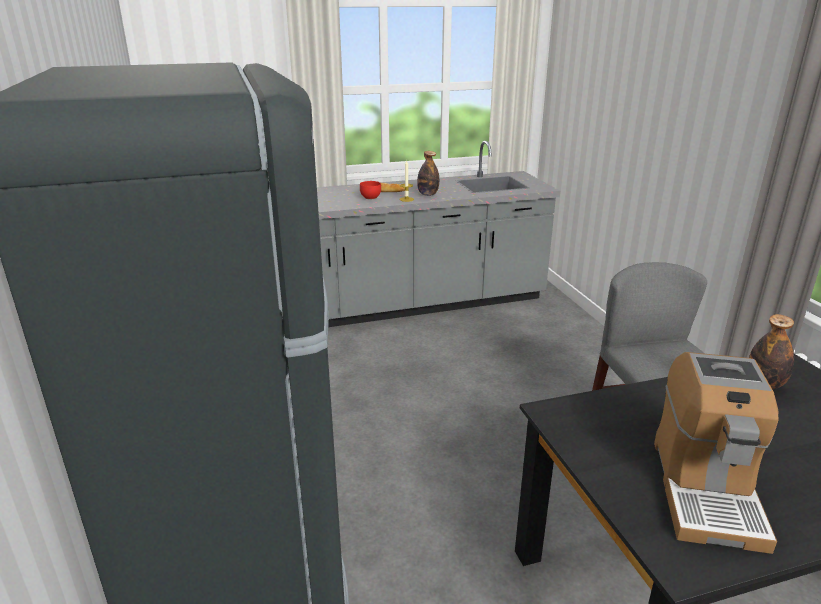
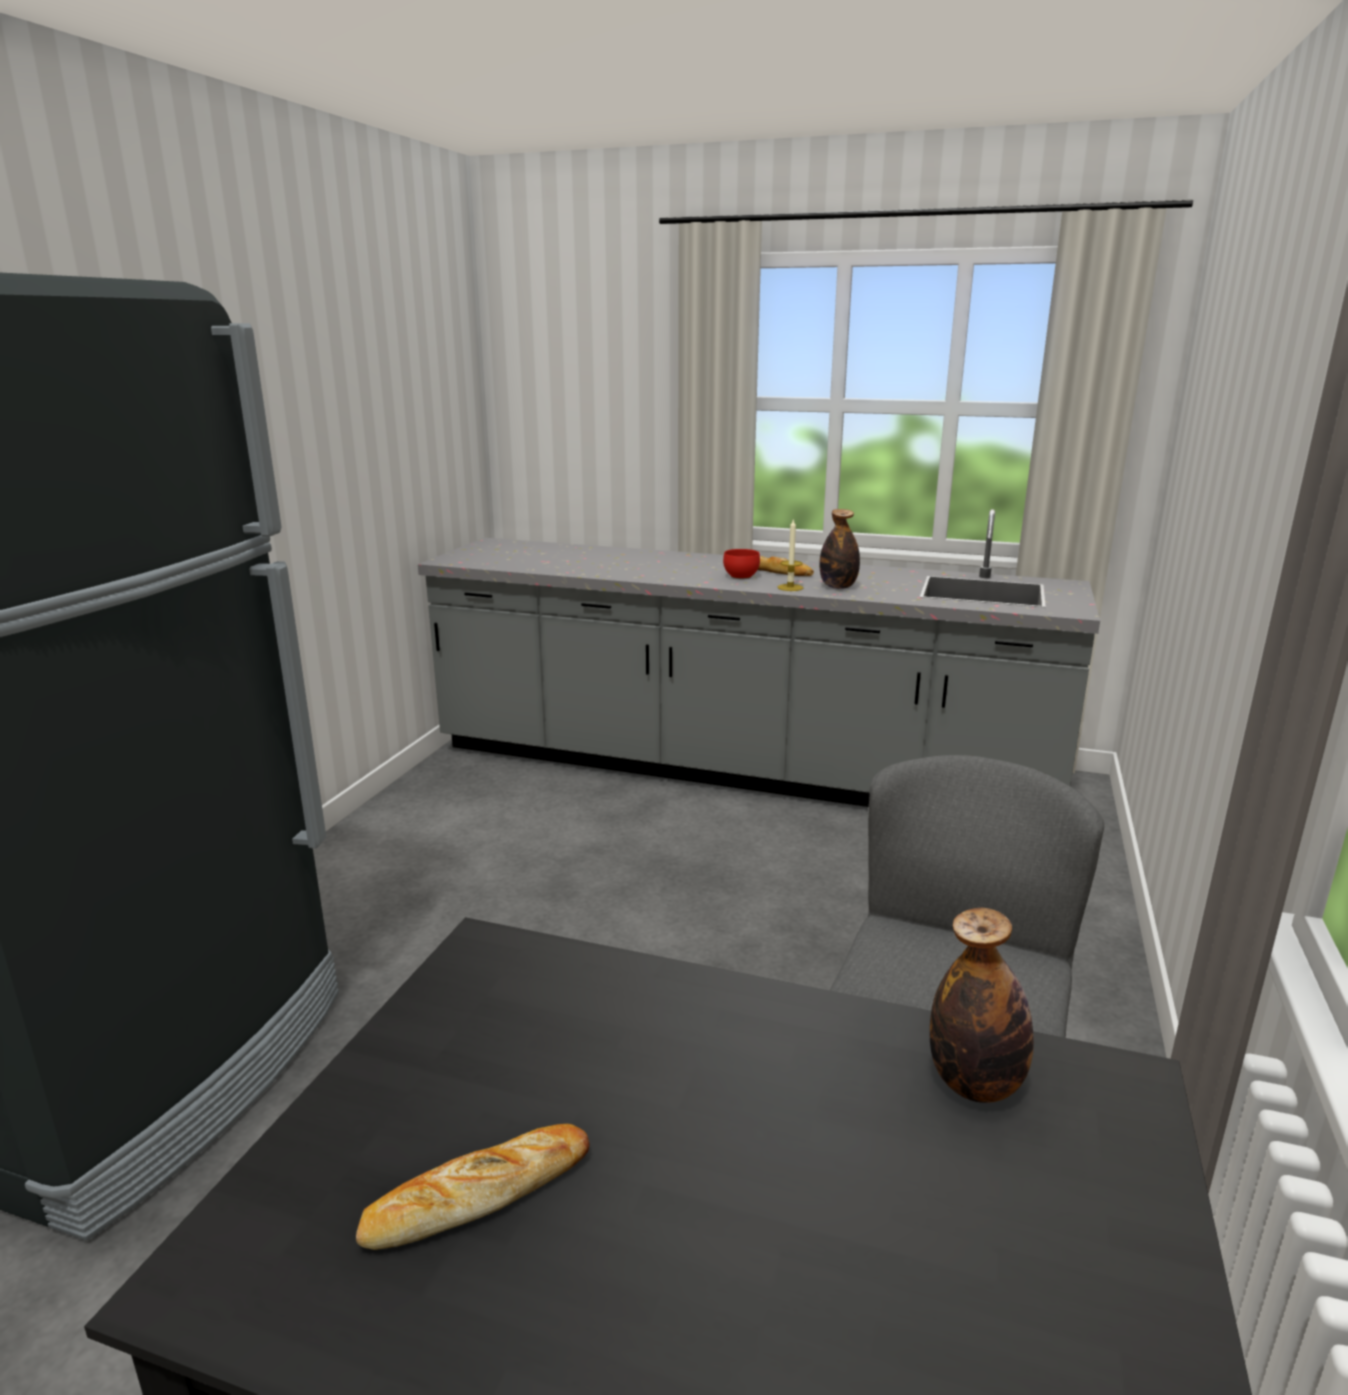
camera: 35 degrees right, 5 degrees down
(706, 490) = (478, 1194): coffee machine -> bread

